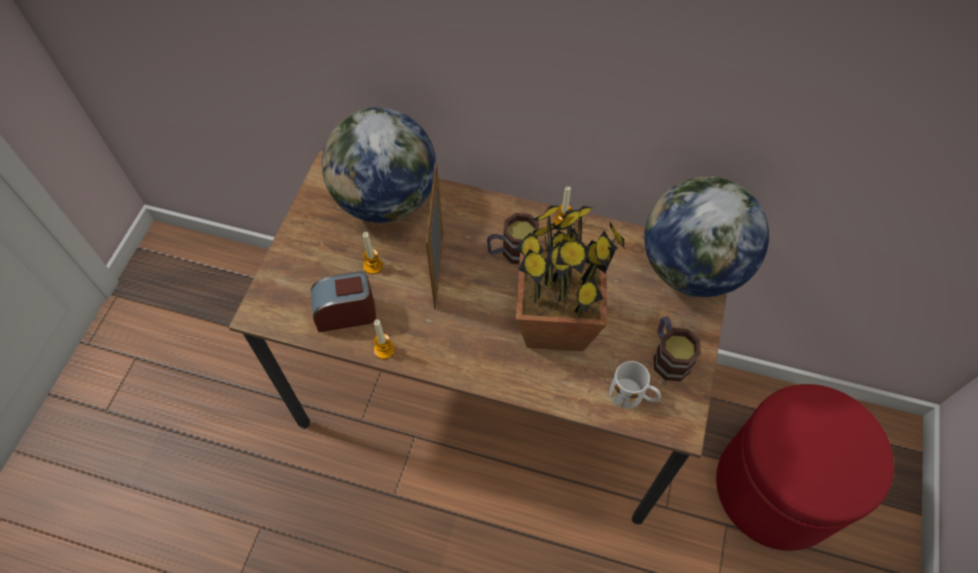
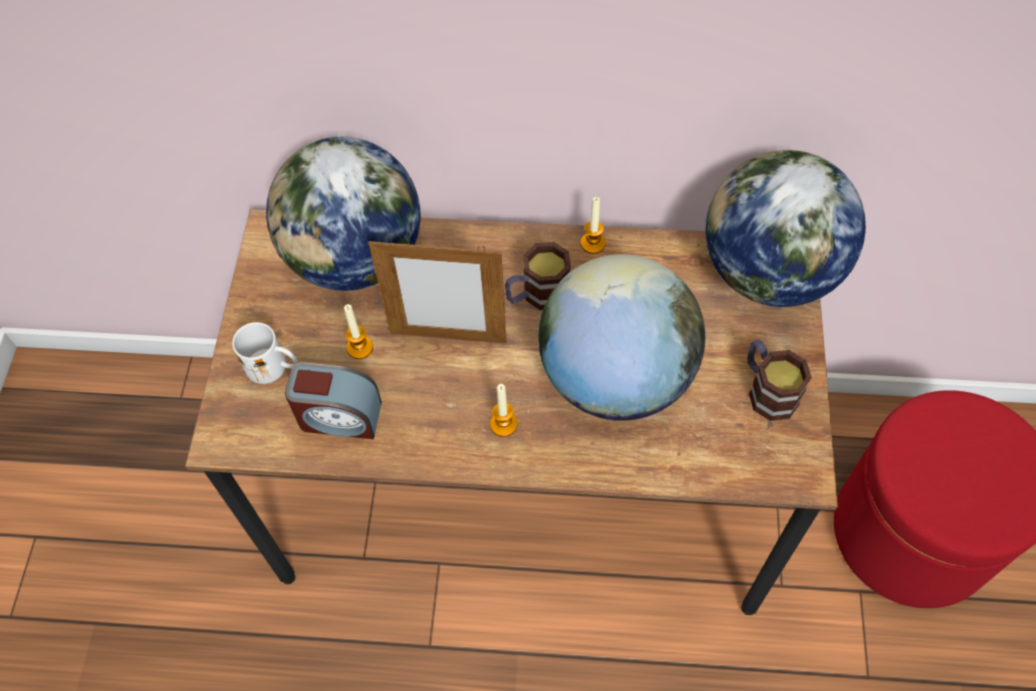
camera: 10 degrees left, 0 degrees up
(346, 313) = (339, 416): alarm clock -> alarm clock turned 150 degrees counterclockwise
(384, 349) = (401, 454): candle -> candle (503, 424)
(439, 270) = (448, 337): picture frame -> picture frame turned 75 degrees counterclockwise
(555, 323) = (615, 376): potted plant -> globe
(633, 395) = (735, 448): white mug -> white mug (274, 367)

